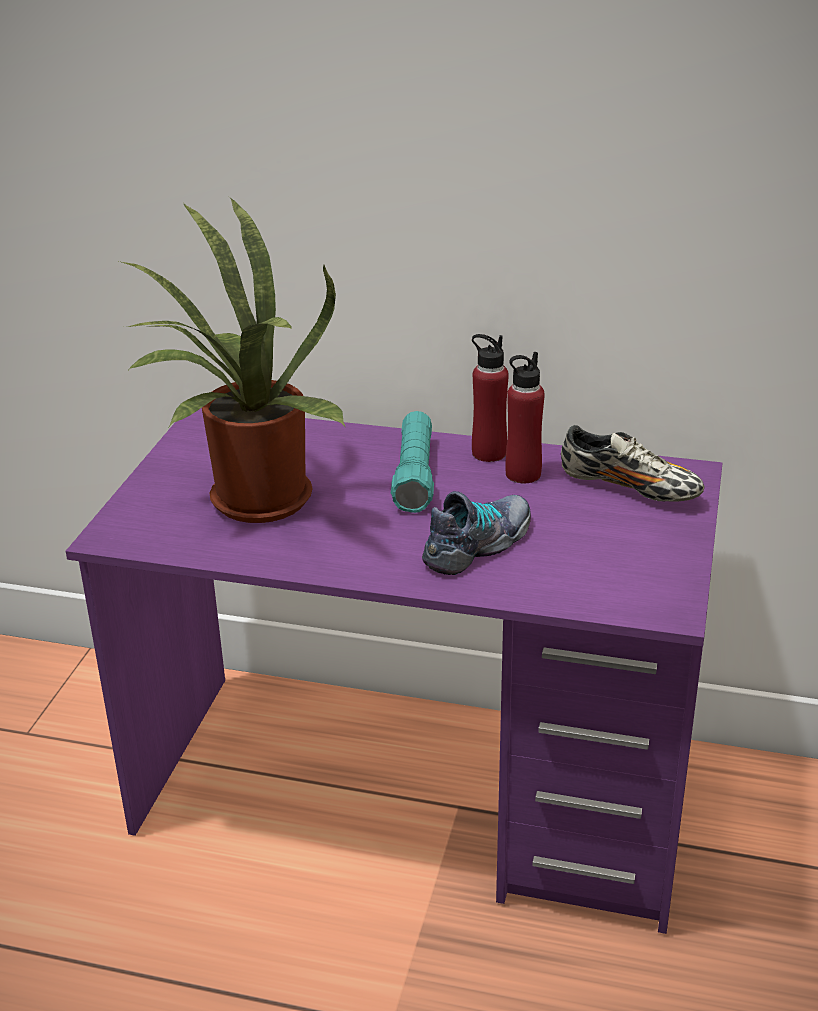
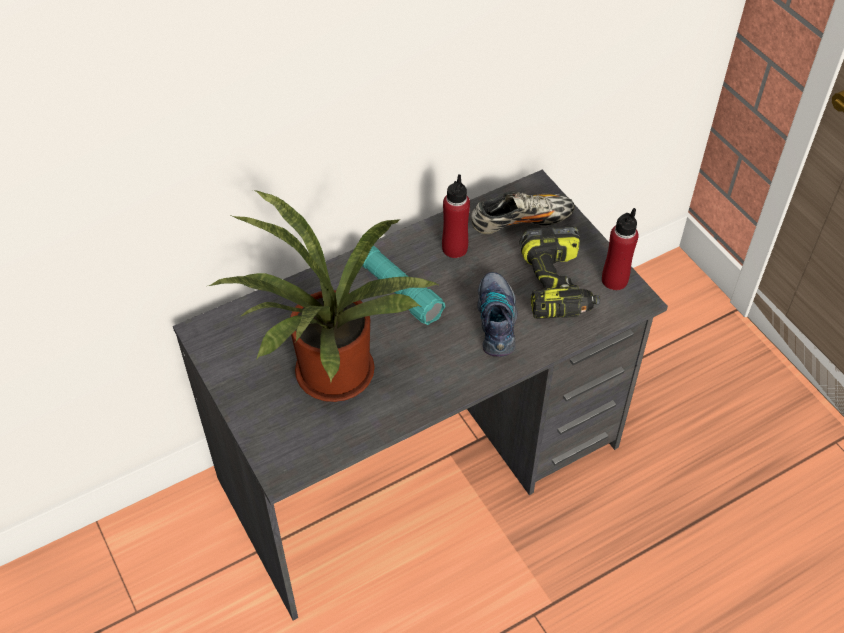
camera: 45 degrees left, 20 degrees up
(416, 795) = (421, 464): purple desk -> grey desk
(488, 453) = (416, 243): red bottle -> red bottle (614, 280)
(590, 553) = (557, 286): none -> power drill

